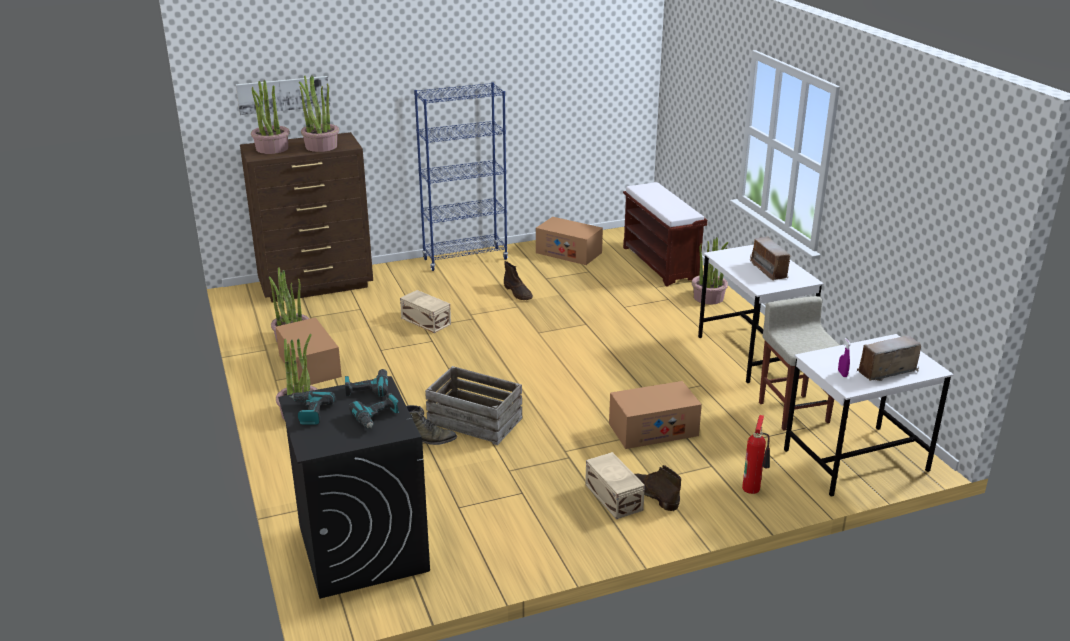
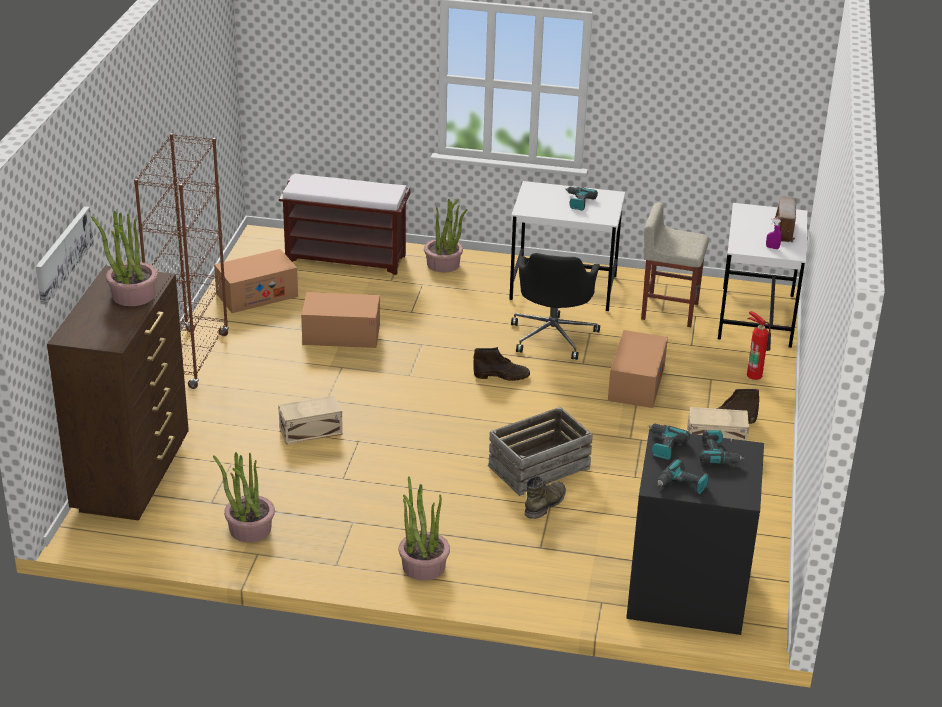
camera: 60 degrees left, 5 degrees up
(272, 149) = (96, 326): potted plant -> none
(309, 366) = (328, 534): cardboard box -> cardboard box (341, 334)
(465, 259) = (191, 359): blue bookcase -> brown bookcase
(518, 293) = (312, 356): brown boot -> brown boot (502, 375)
(673, 370) = (553, 335): none -> black office chair
(769, 270) = (578, 202): radio -> power drill

